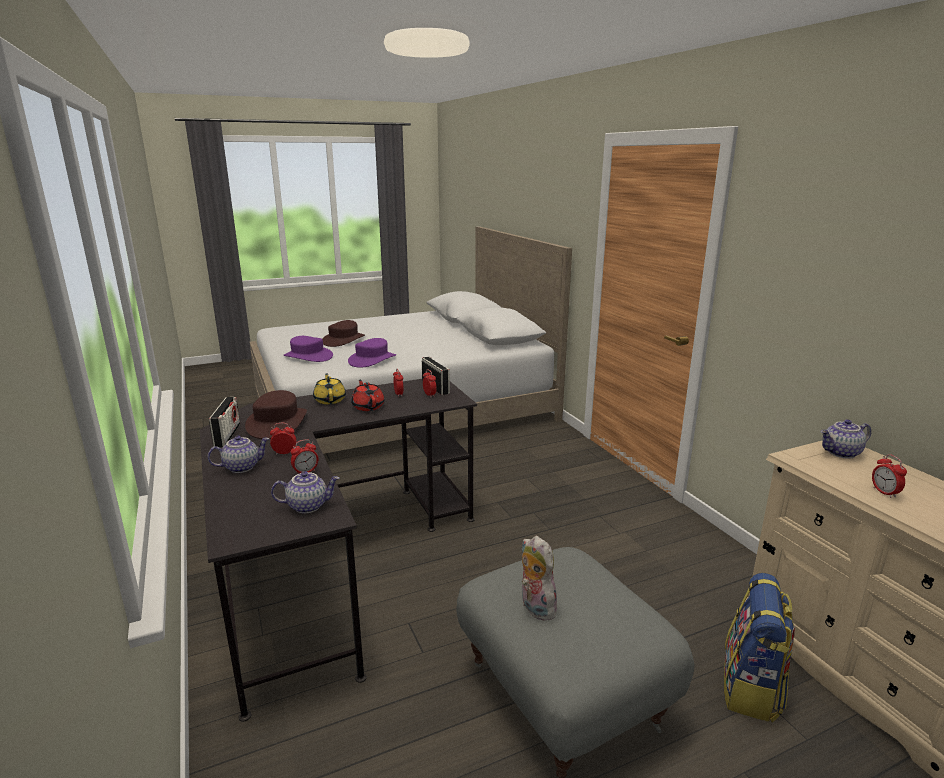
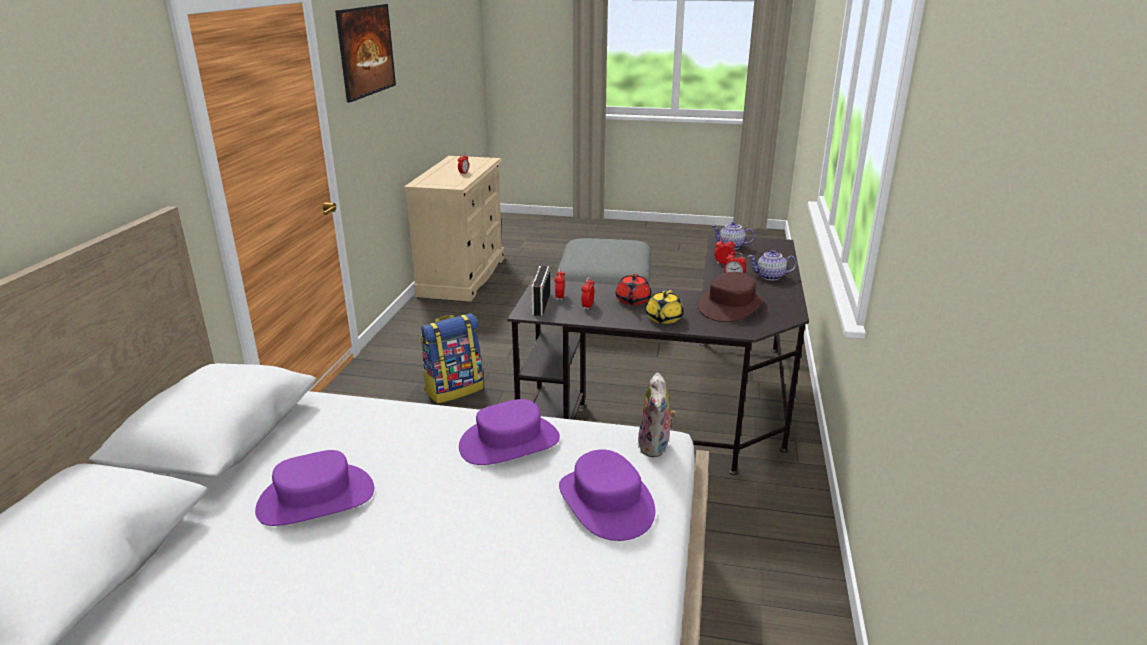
camera: 145 degrees left, 5 degrees up
(227, 435) = (781, 306): radio -> none
(344, 340) = (481, 555): brown hat -> none
(424, 336) = (316, 499): none -> purple hat
(535, 607) = (623, 253): plush toy -> plush toy (656, 447)
(751, 688) = (518, 287): backpack -> backpack (454, 389)
(822, 246) = (369, 72): none -> picture
(841, 453) = (430, 182): teapot -> none

